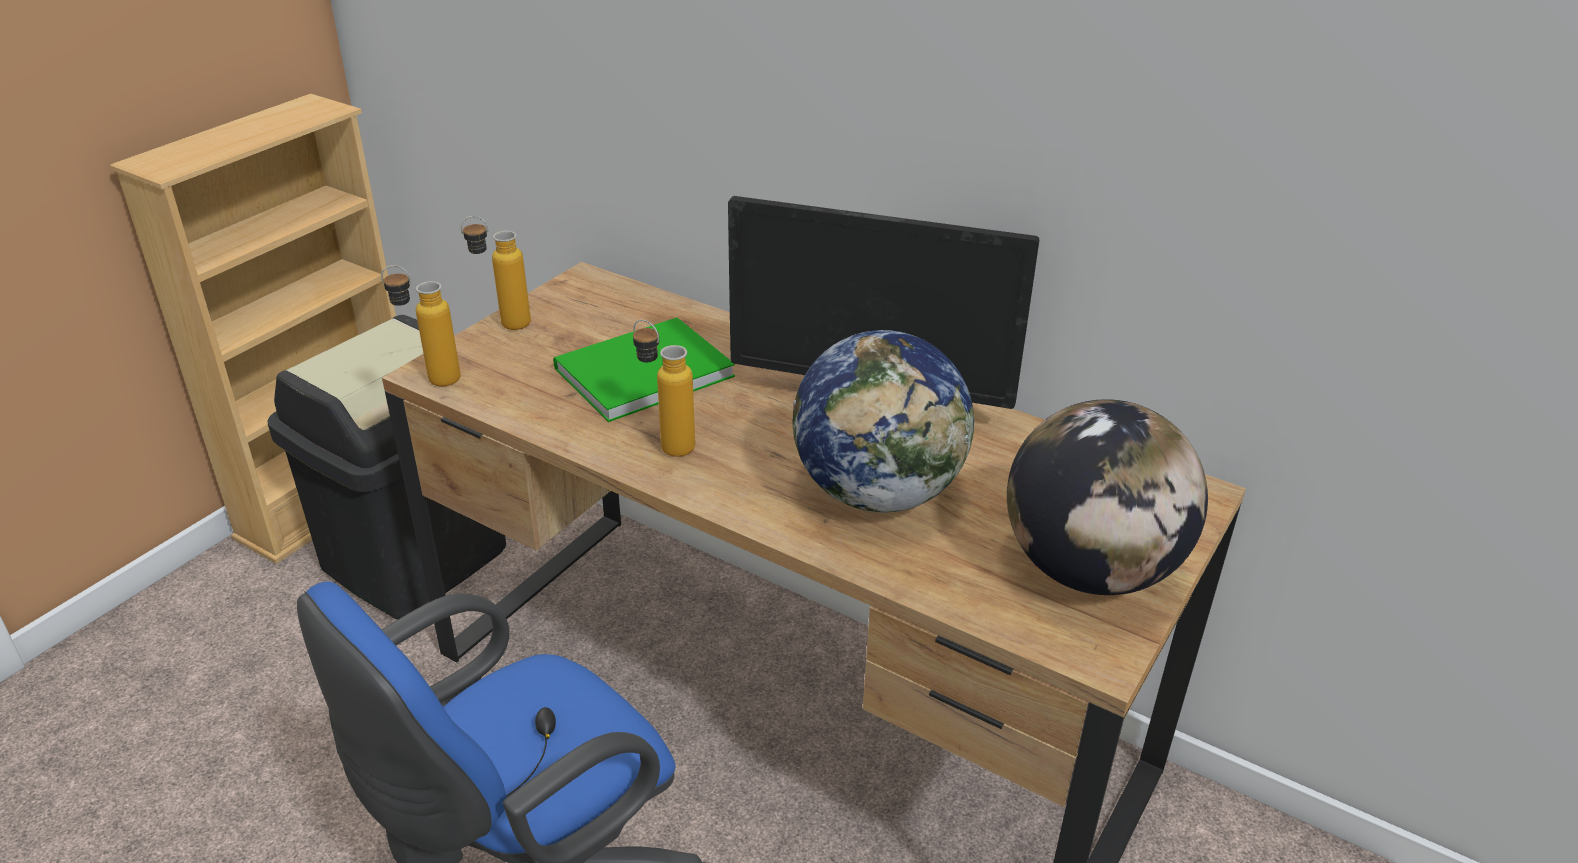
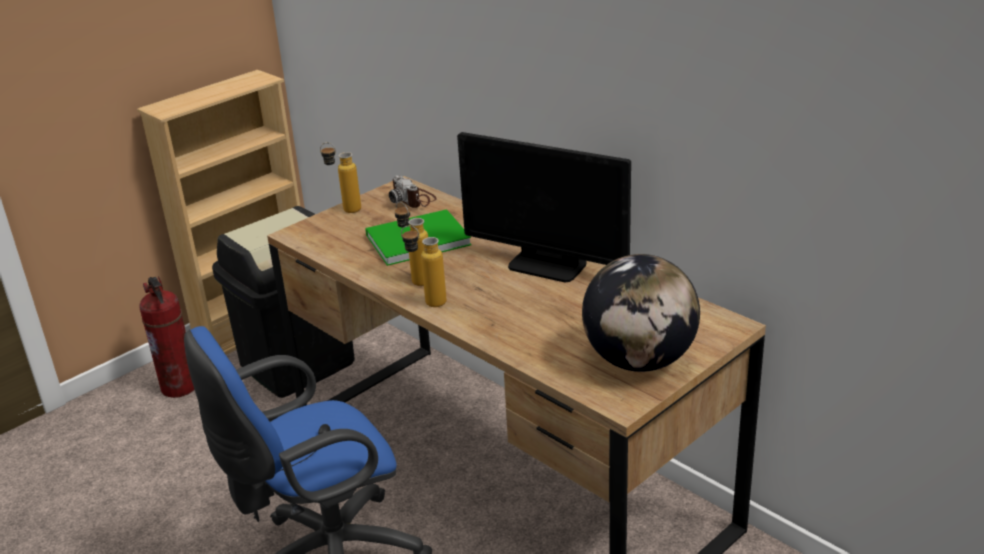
camera: 15 degrees right, 5 degrees down
(226, 616) = (180, 387): none -> fire extinguisher
(431, 379) = (294, 237): bottle -> bottle (427, 302)
(612, 301) = (414, 199): none -> camera
(879, 492) = (531, 312): globe -> none

